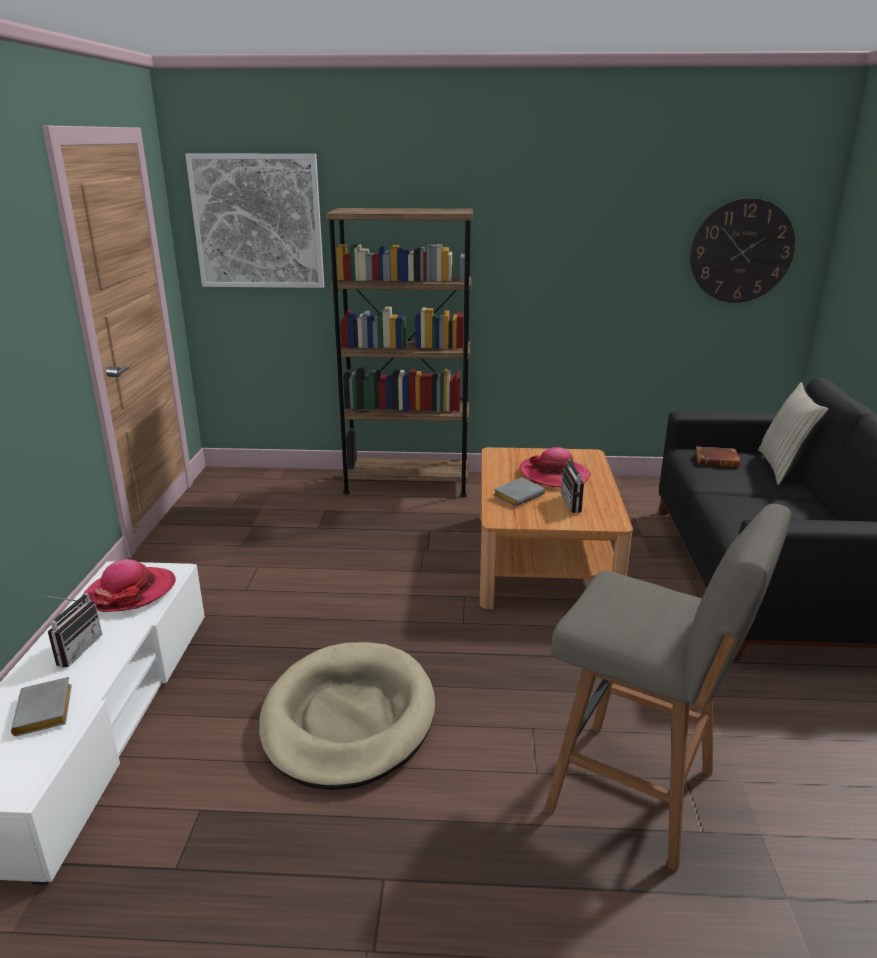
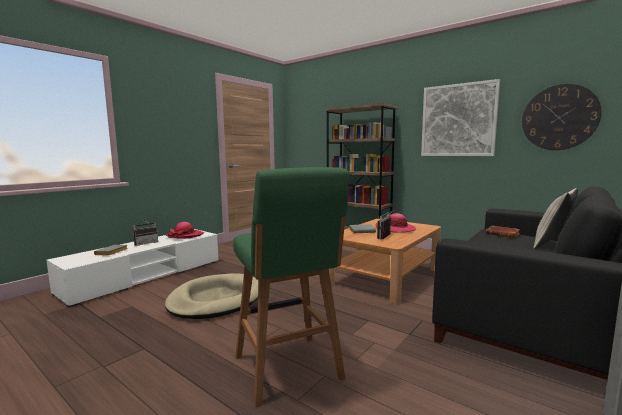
camera: 35 degrees right, 15 degrees down
(258, 222) = (313, 120): picture -> picture (458, 120)
(638, 794) = (289, 370): grey stool -> green stool

